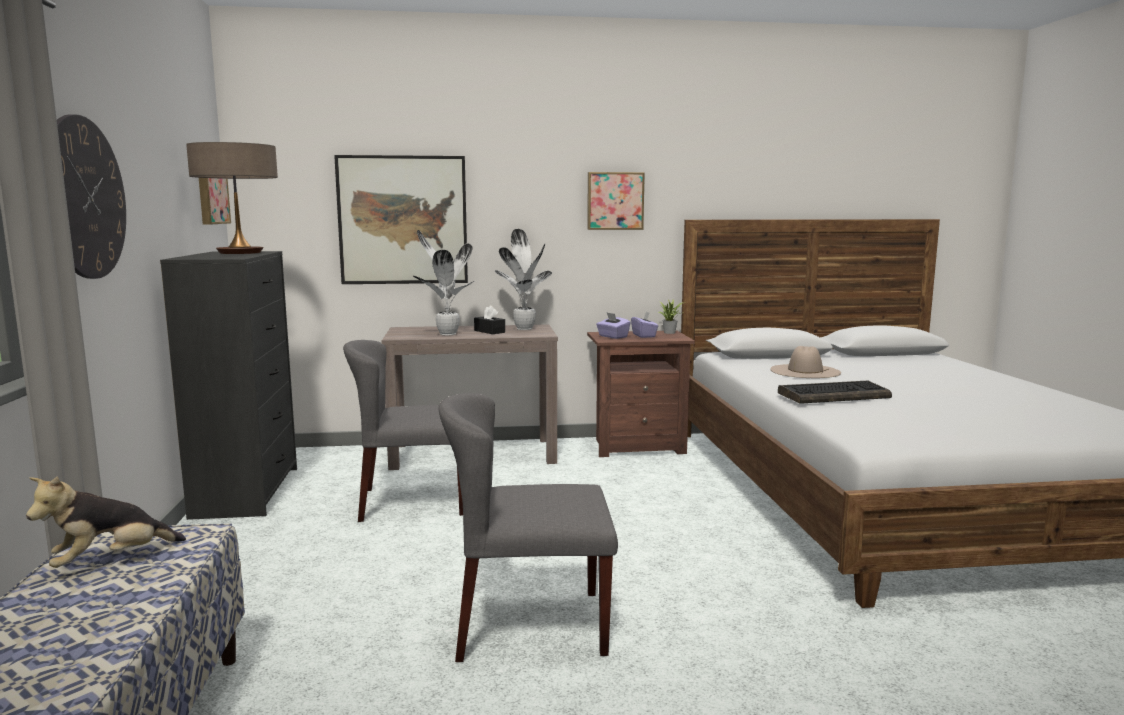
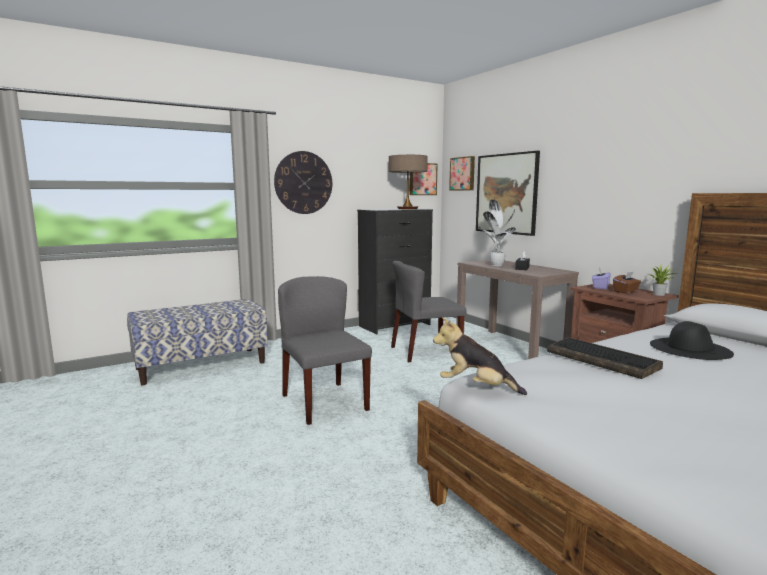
camera: 65 degrees right, 0 degrees up
(110, 561) = (226, 306): plush toy -> plush toy (476, 387)
(412, 502) = (425, 351): grey chair -> grey chair turned 75 degrees counterclockwise
(524, 328) = (549, 270): potted plant -> none
(615, 201) = (637, 177): picture -> picture (463, 174)
(644, 335) = (626, 291): purple tissue box -> brown tissue box
(805, 371) = (690, 348): beige hat -> black hat

